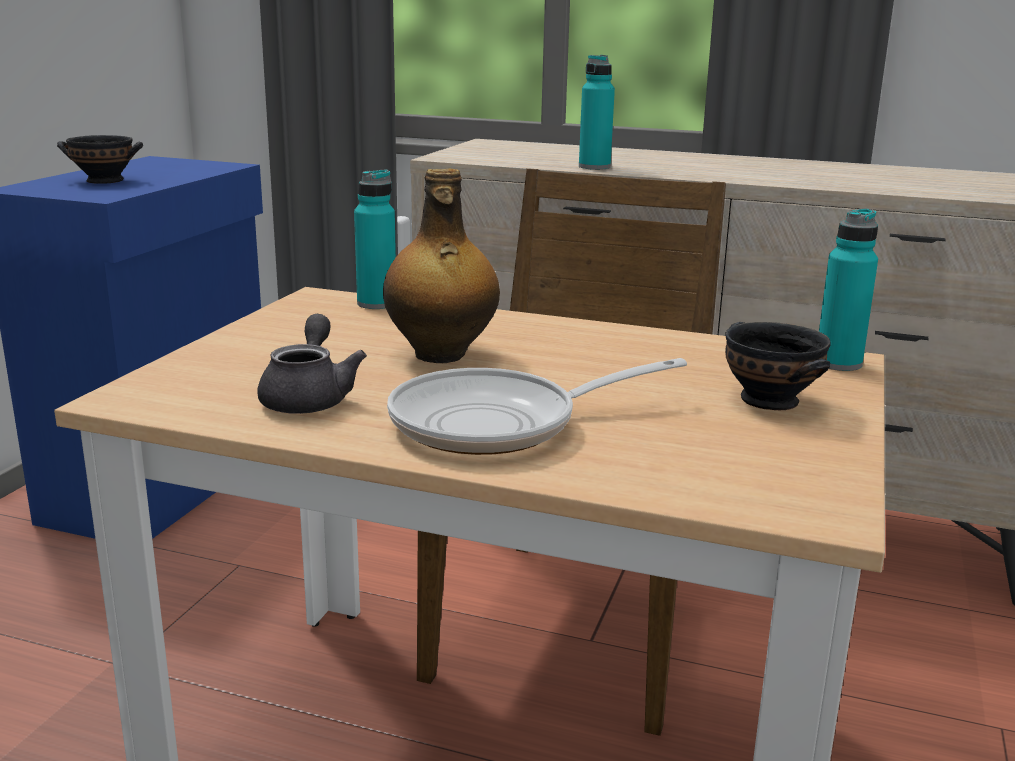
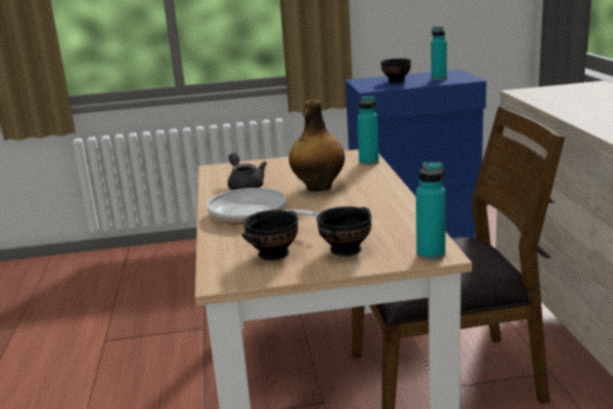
camera: 65 degrees right, 0 degrees up
(309, 397) = (245, 185): grey teapot -> grey teapot turned 90 degrees counterclockwise
(594, 167) = (570, 112): turquoise bottle -> turquoise bottle (438, 78)
(732, 449) = (272, 254): none -> black bowl

